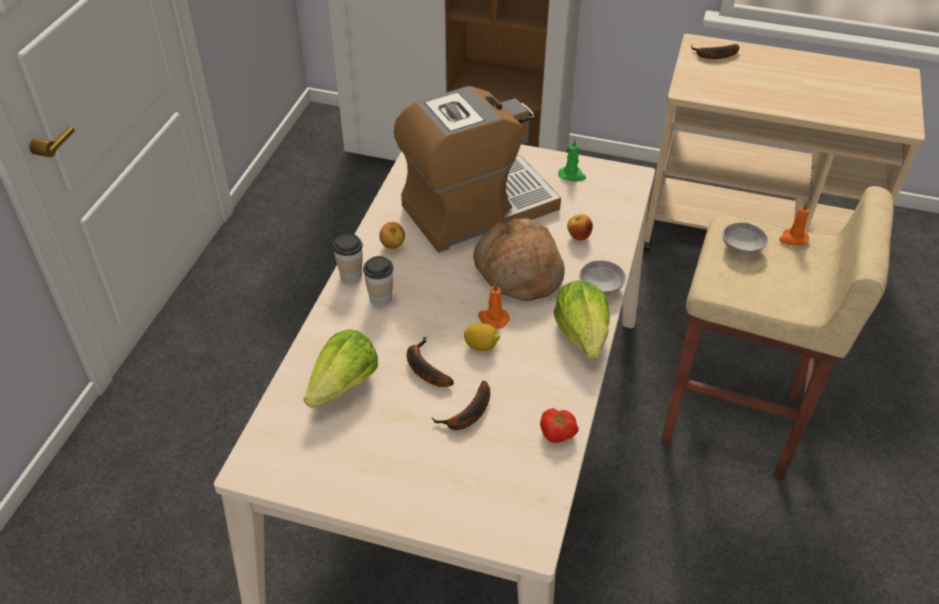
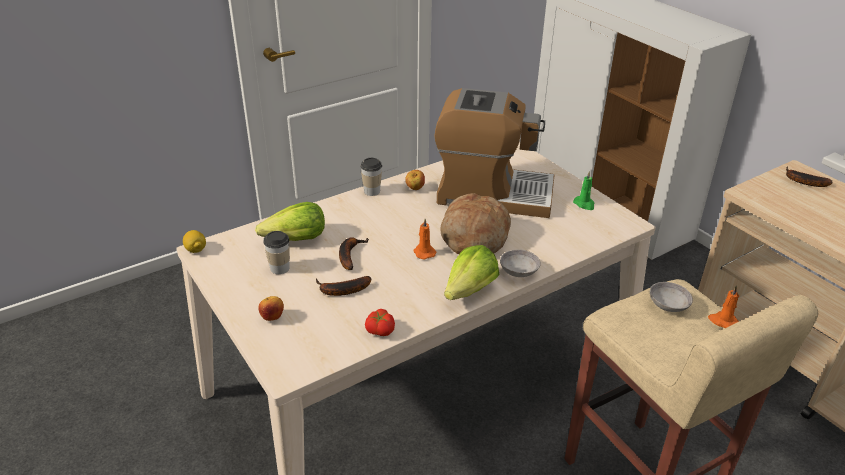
camera: 40 degrees right, 10 degrees down
(380, 298) = (373, 209): cup -> cup (280, 268)
(481, 346) = (397, 262): lemon -> lemon (196, 250)
(578, 237) = (541, 238): apple -> apple (272, 317)

